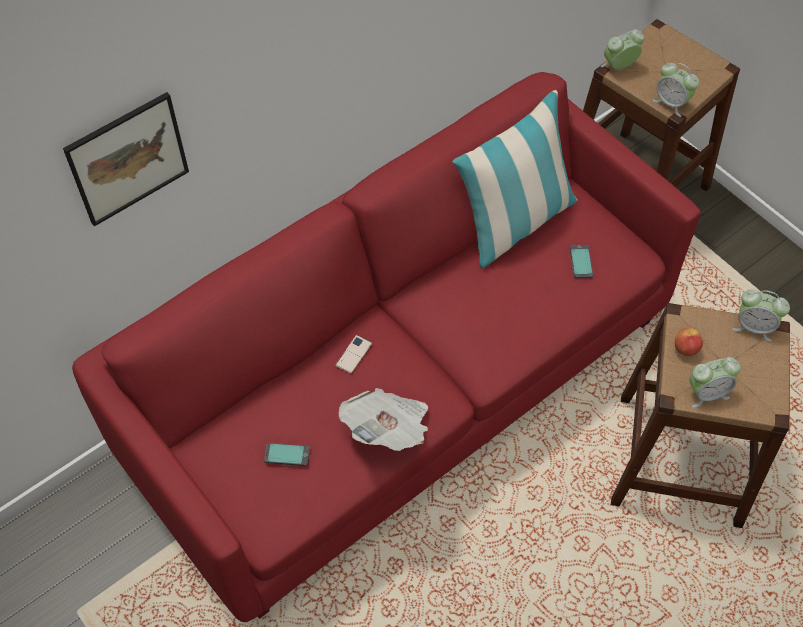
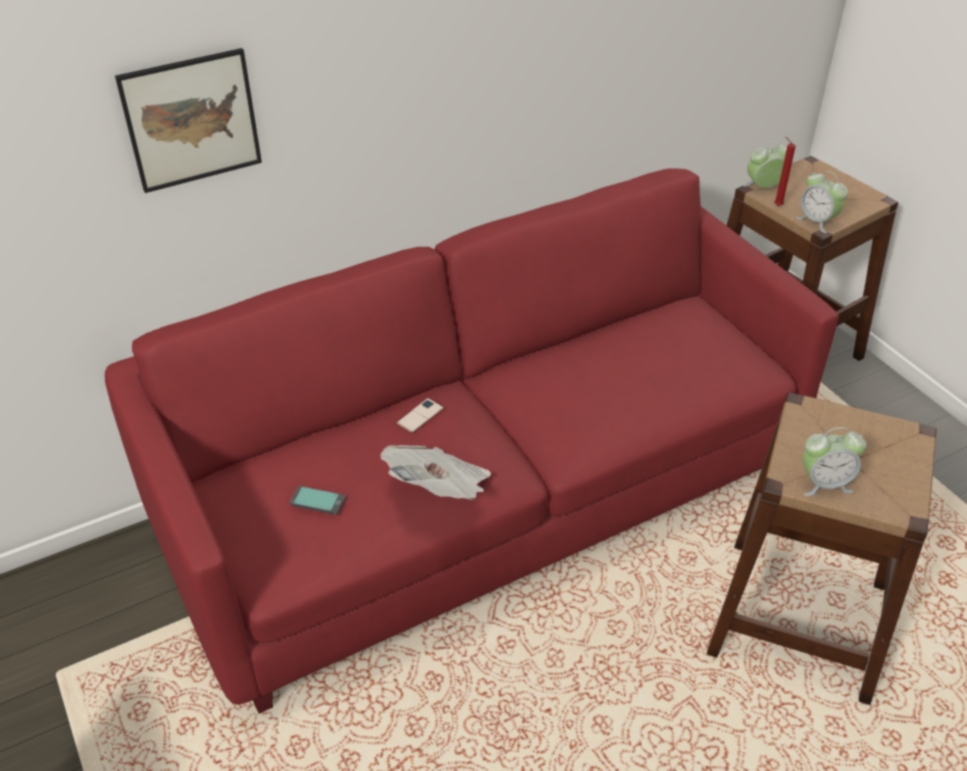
camera: 10 degrees right, 15 degrees down
(514, 223) = (628, 323): pillow -> none
(580, 262) = (696, 364): phone -> none
(633, 87) = (776, 205): none -> red candle
(685, 349) = (803, 437): apple -> none
(753, 327) = (891, 426): alarm clock -> none

